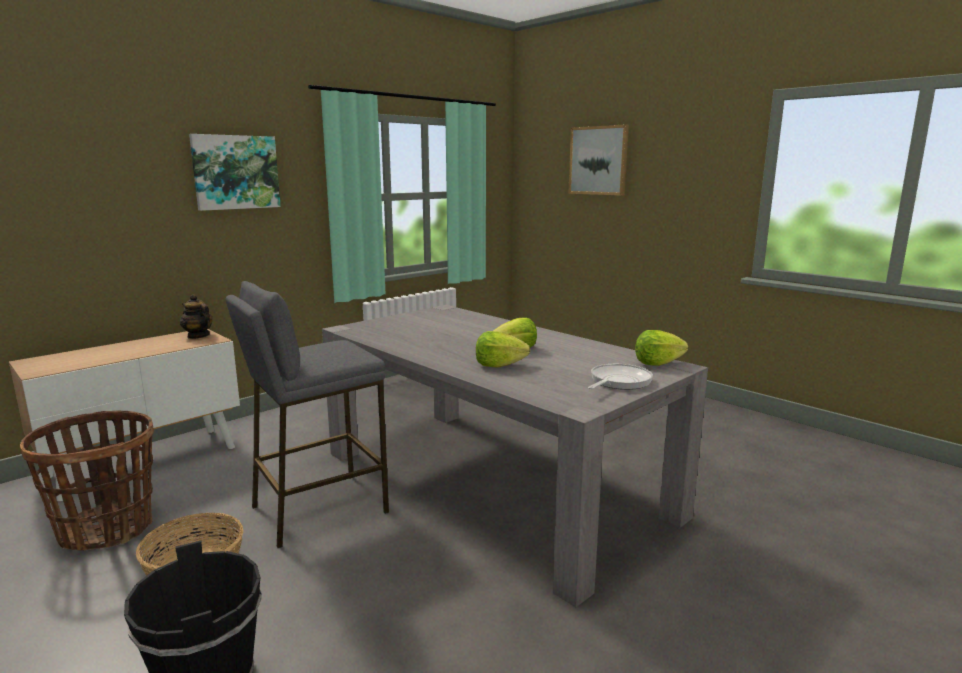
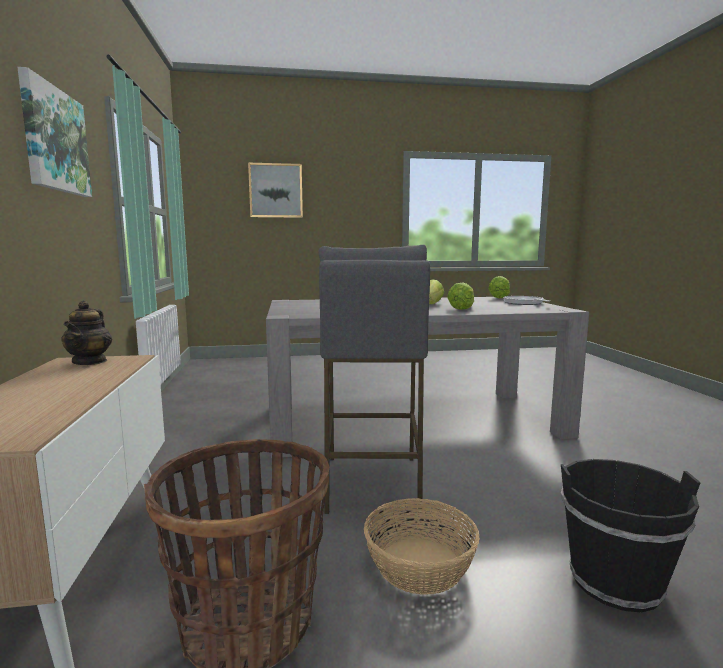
camera: 55 degrees left, 5 degrees down
(198, 336) = (90, 362): teapot -> teapot turned 75 degrees counterclockwise

